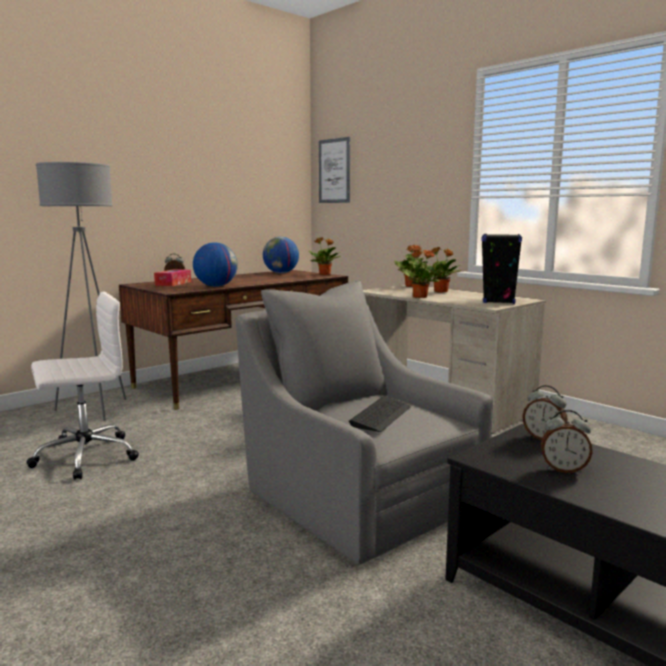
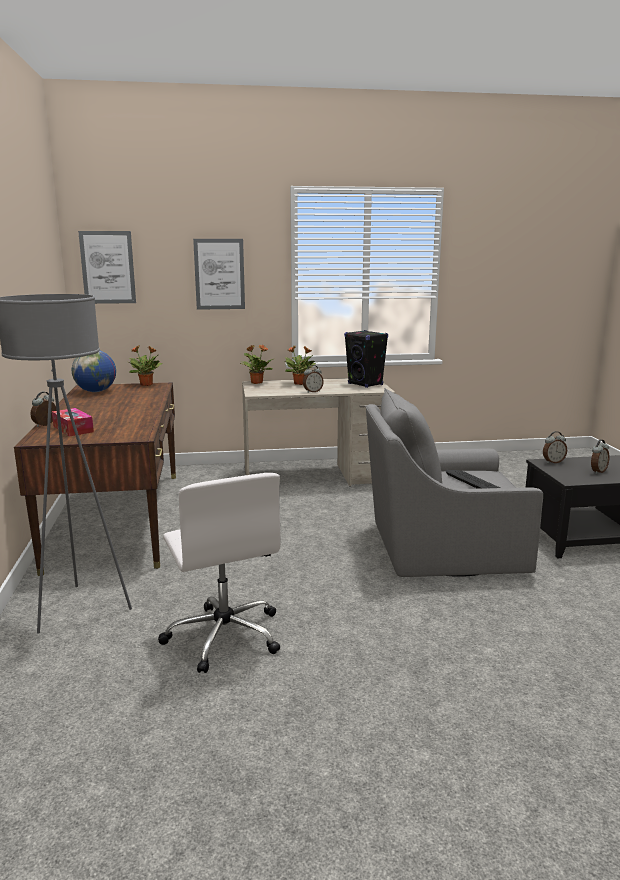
camera: 55 degrees left, 5 degrees up
(84, 456) = (224, 635): white office chair -> white office chair turned 150 degrees clockwise
(216, 286) = (138, 421): globe -> none
(410, 173) = (219, 274): none -> picture
(419, 297) = (312, 392): potted plant -> alarm clock

